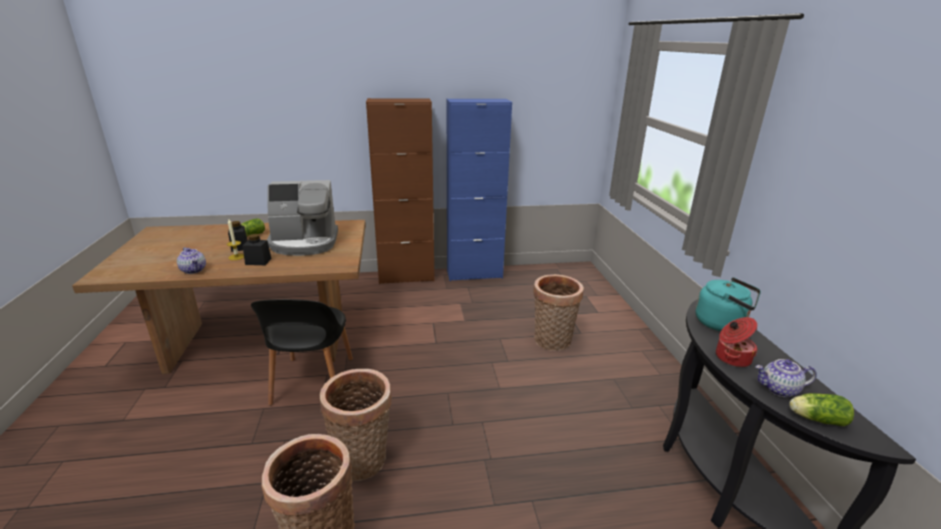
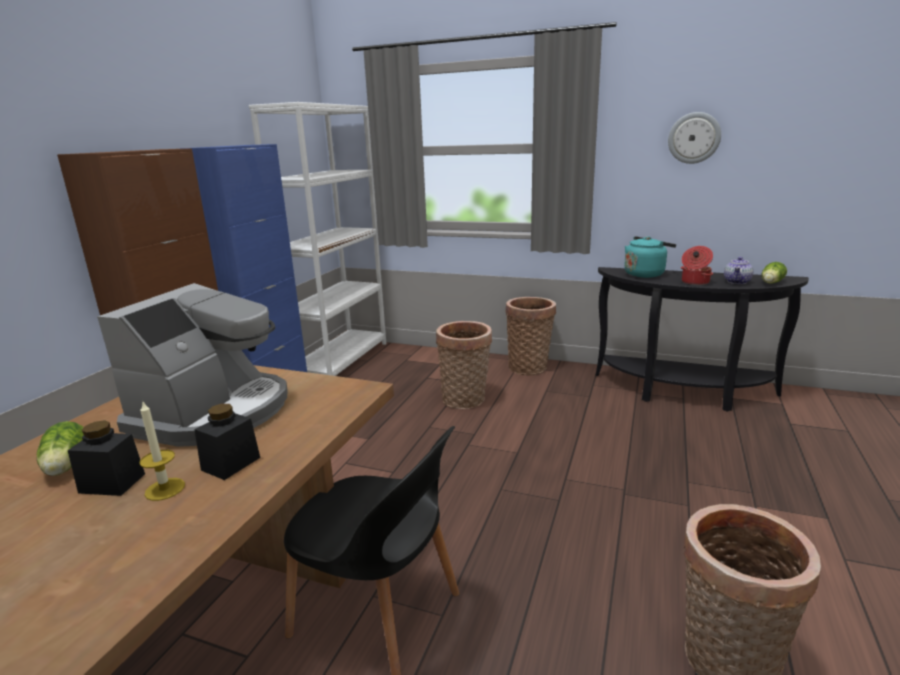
camera: 60 degrees left, 5 degrees down
(194, 270) = (153, 554): teapot -> none
(363, 461) = (592, 591): basket -> basket (529, 367)
(554, 273) = (341, 360): none -> white bookcase
(865, 185) = (694, 138): none -> wall clock

